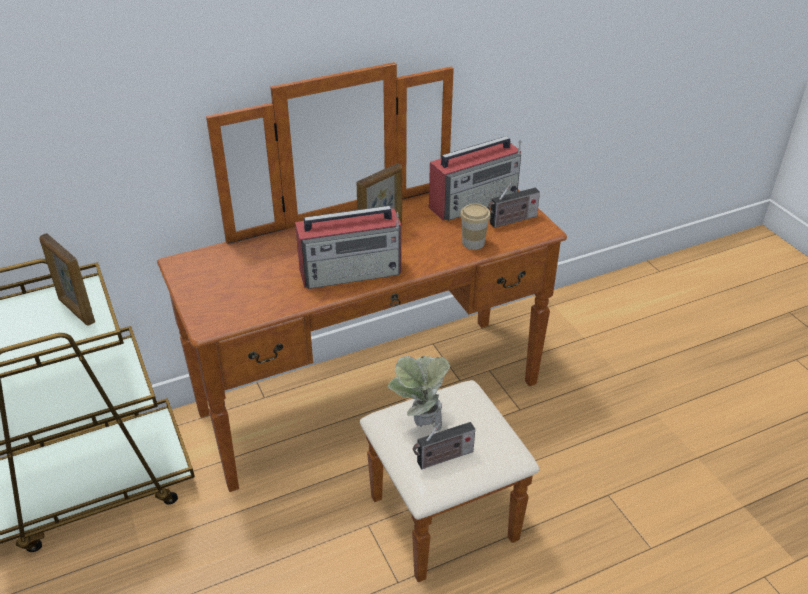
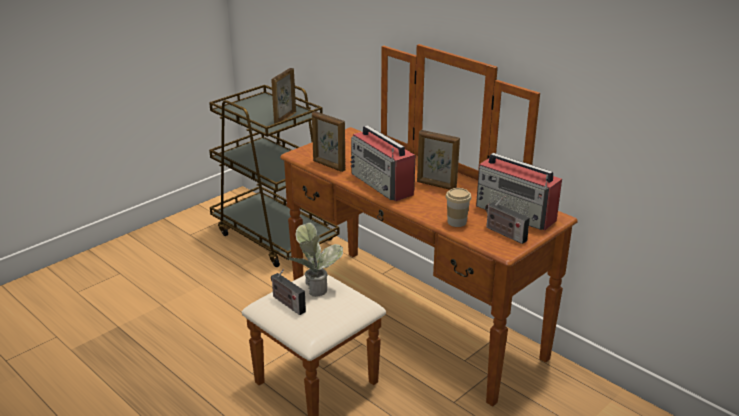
camera: 70 degrees right, 10 degrees down
(267, 304) = (328, 166): none -> picture frame

